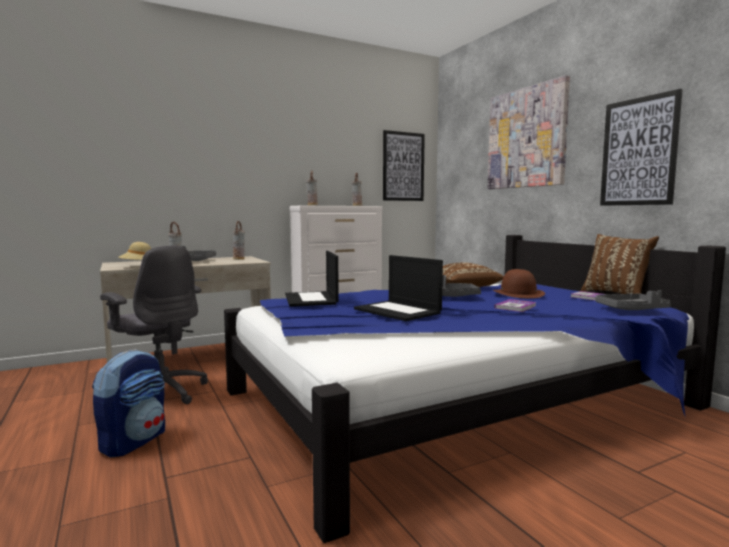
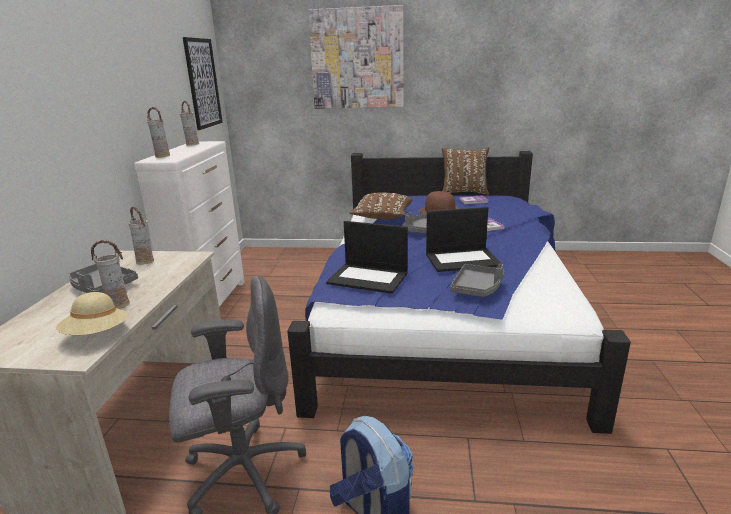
camera: 55 degrees left, 15 degrees up
(631, 309) = (516, 205): grey tray -> grey tray (477, 288)
(638, 152) = (469, 82): picture -> none

